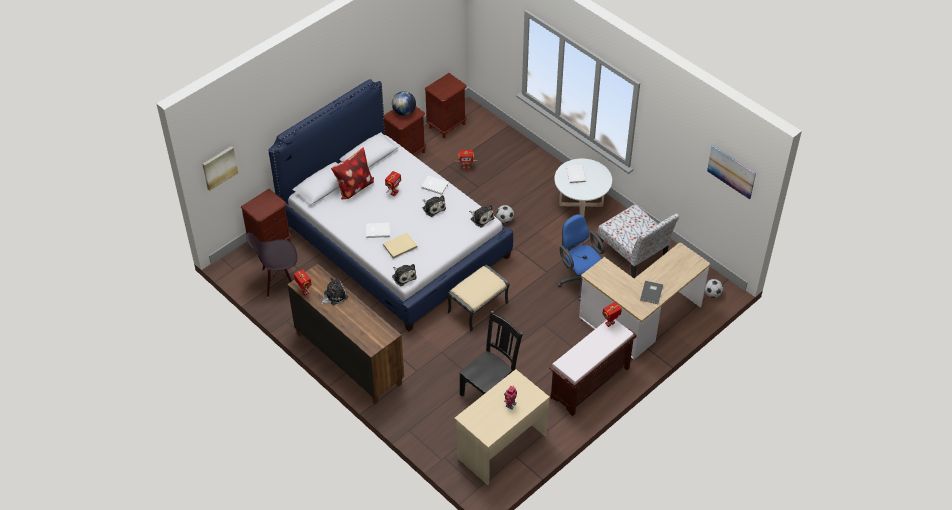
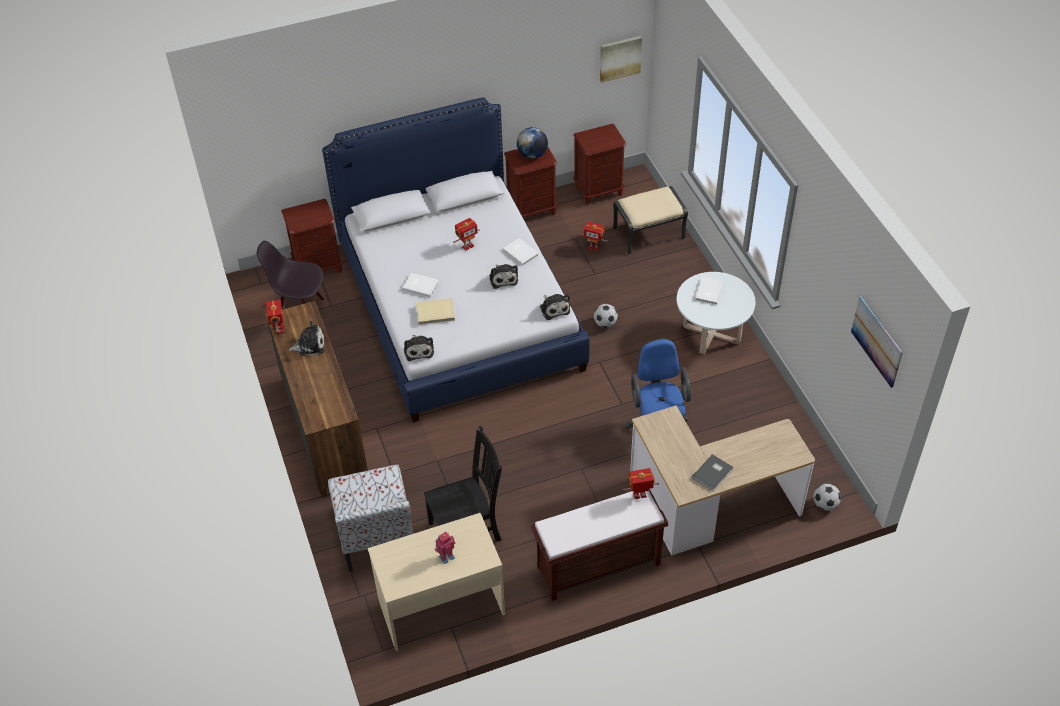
camera: 25 degrees right, 0 degrees up
(219, 167) = (251, 151): picture -> picture (620, 58)
(354, 187) = (424, 226): pillow -> none
(478, 307) = (512, 420): beige ottoman -> beige ottoman (649, 233)
(634, 254) = (746, 418): chair -> chair (375, 534)

